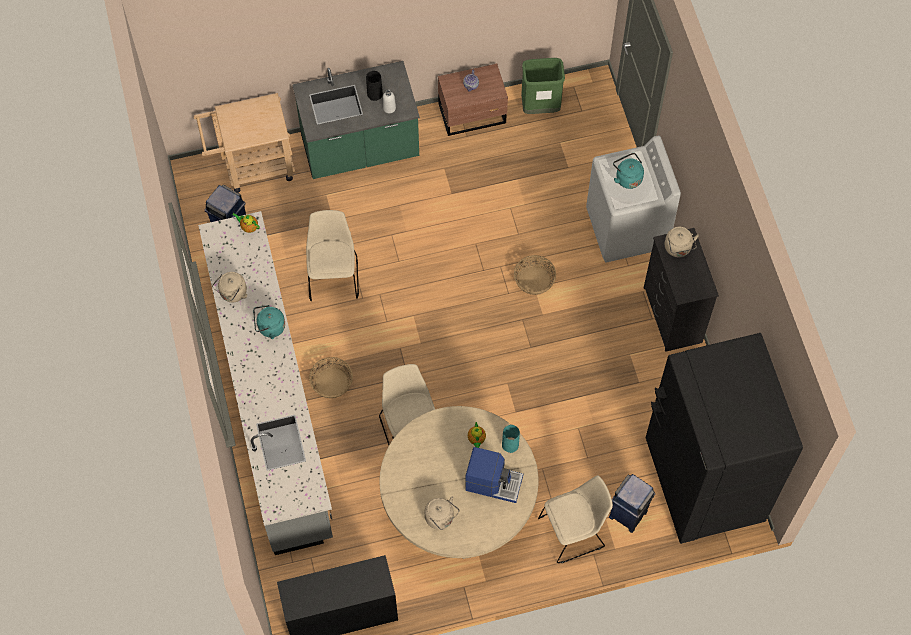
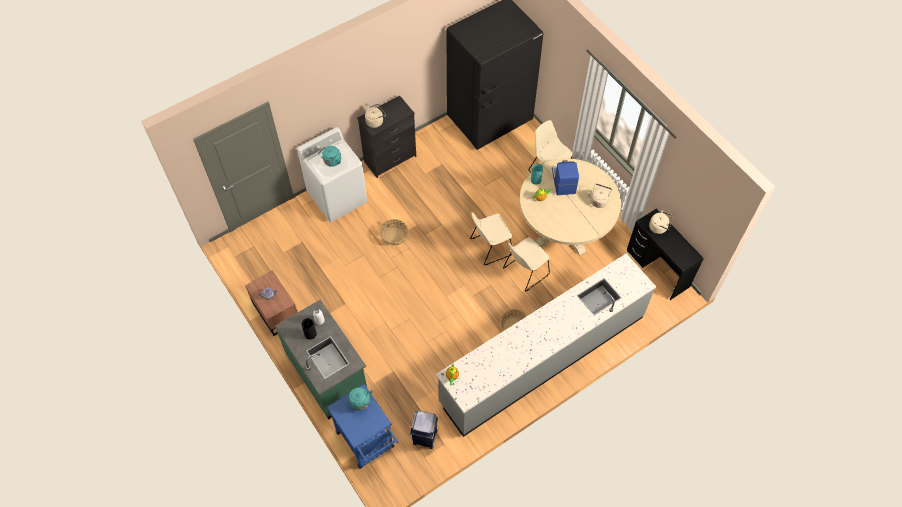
camera: 110 degrees left, 5 degrees down
(232, 294) = (508, 367): beige kettle -> beige kettle (659, 227)
(252, 167) = (368, 443): beige cart -> blue cart
(269, 327) = (523, 333): turquoise kettle -> turquoise kettle (360, 403)
(333, 276) = (437, 354): beige chair -> beige chair (489, 247)
(540, 107) = (258, 271): green trash can -> none
(628, 513) = (525, 148): blue trash can -> none

